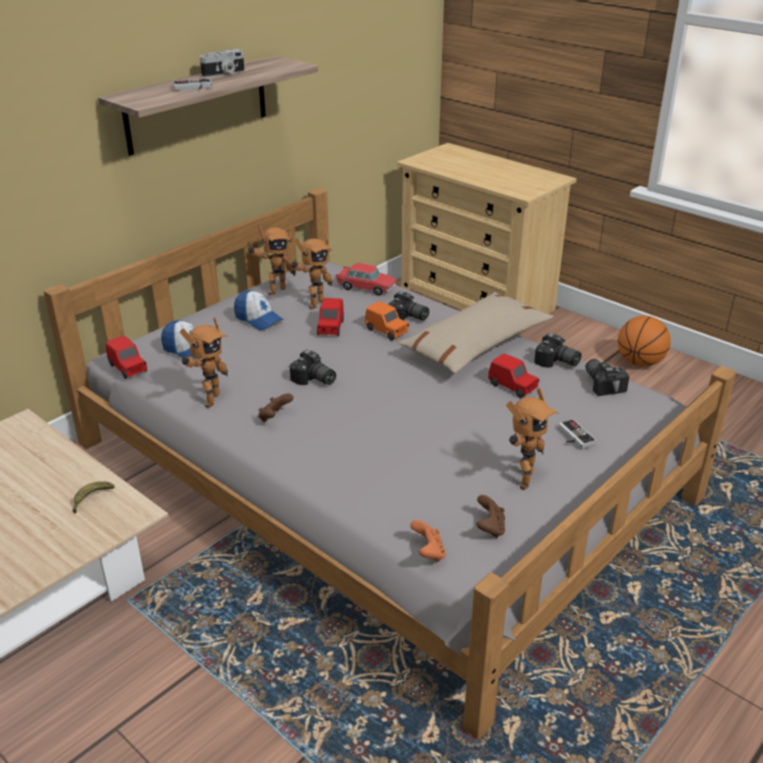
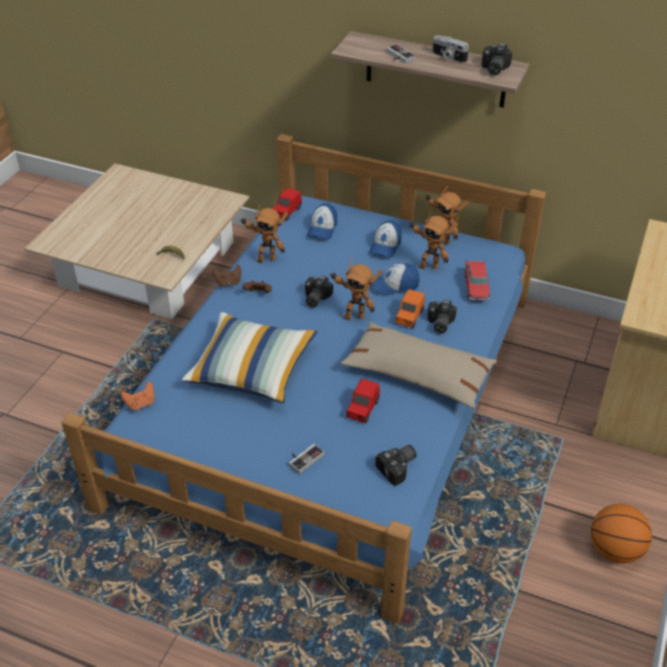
camera: 70 degrees right, 10 degrees up
(330, 328) = (395, 285): red toy car -> cap
(381, 470) = (331, 396): grey bed -> blue bed
(411, 447) = (252, 369): none -> pillow
(490, 528) = (175, 429): brown game controller -> brown game controller (228, 283)
(521, 480) = (236, 436): toy robot -> toy robot (353, 316)
(557, 362) = (418, 431): camera -> camera (493, 69)

